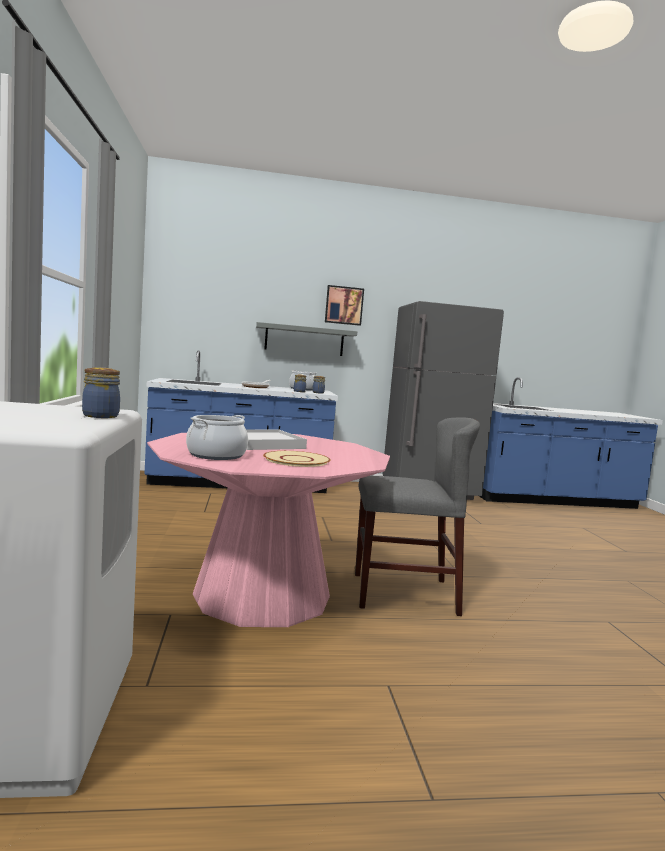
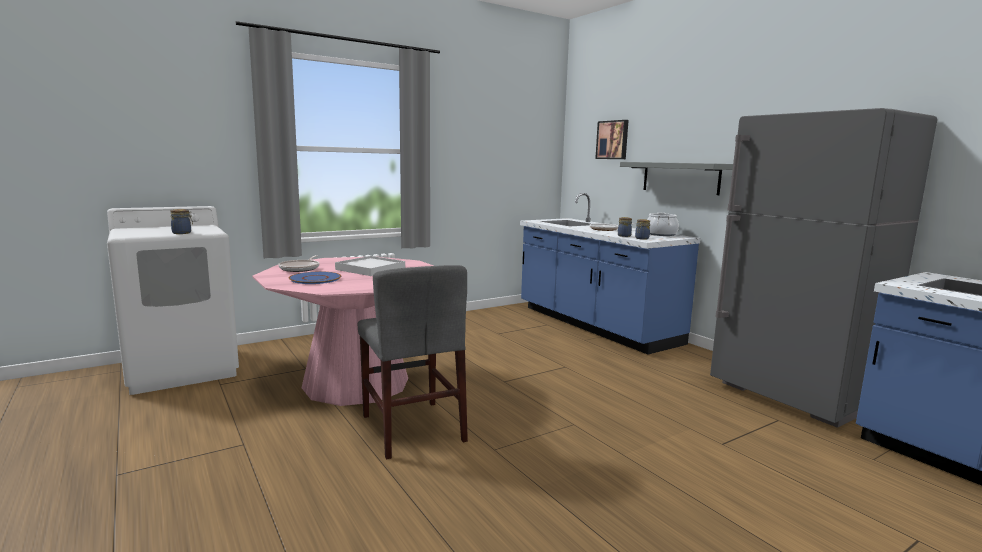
camera: 65 degrees right, 5 degrees up
(216, 455) = (300, 268): cooking pot -> frying pan
(297, 460) = (315, 279): beige plate -> blue plate
(344, 305) = (723, 131): picture -> picture (613, 140)

